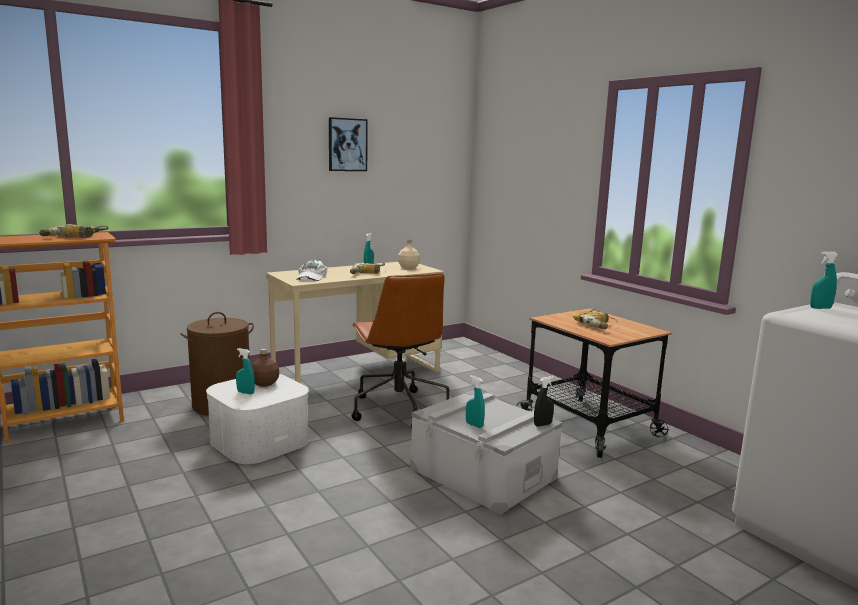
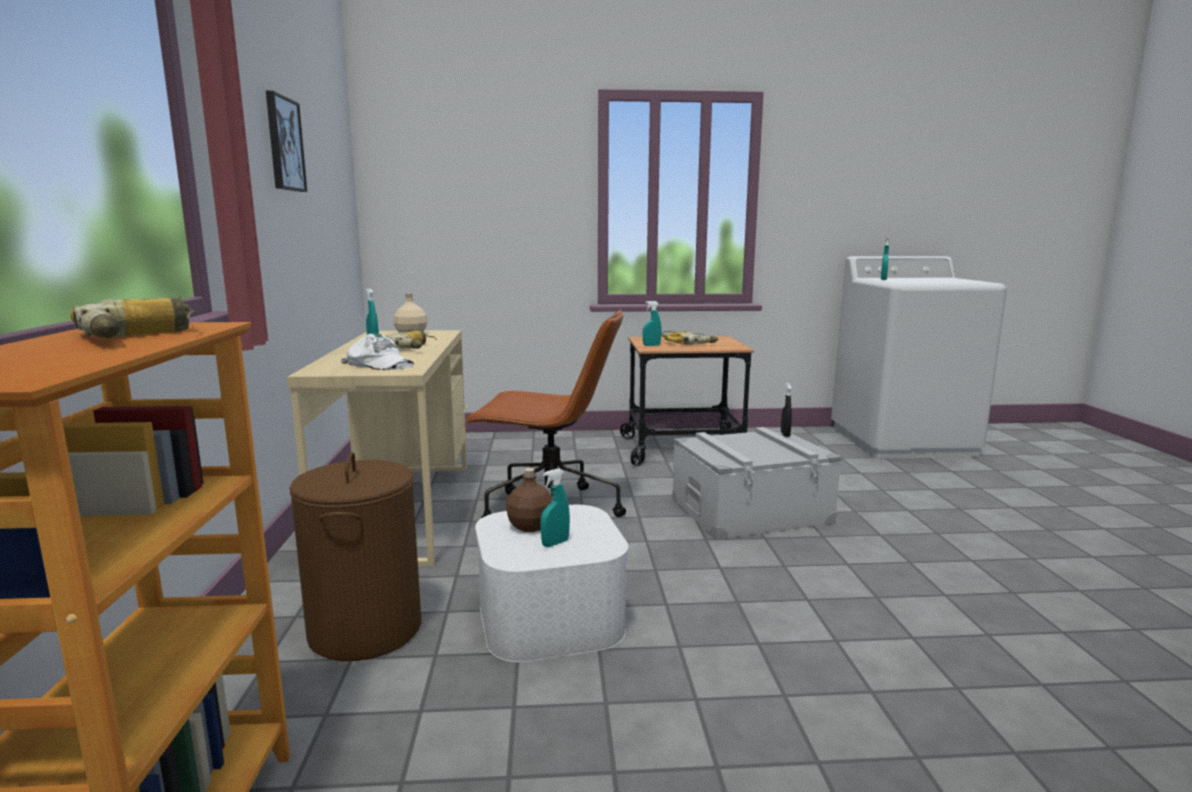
camera: 60 degrees left, 0 degrees up
(474, 425) = (772, 454): turquoise spray bottle -> turquoise spray bottle (651, 345)

